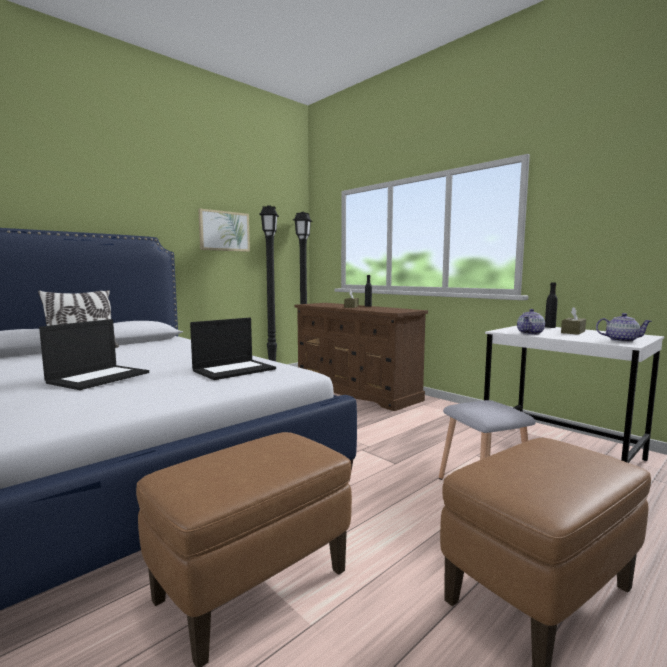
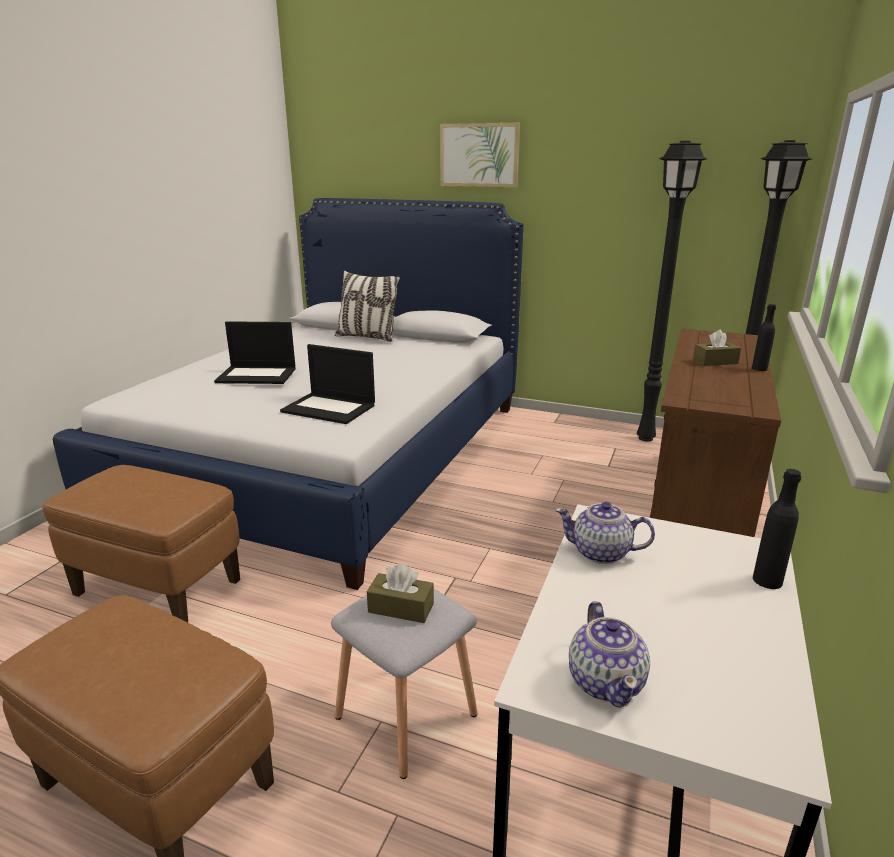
camera: 65 degrees right, 15 degrees up
(224, 231) = (616, 187): picture -> picture (479, 155)
(573, 332) = (698, 612): brown tissue box -> brown tissue box (401, 608)

